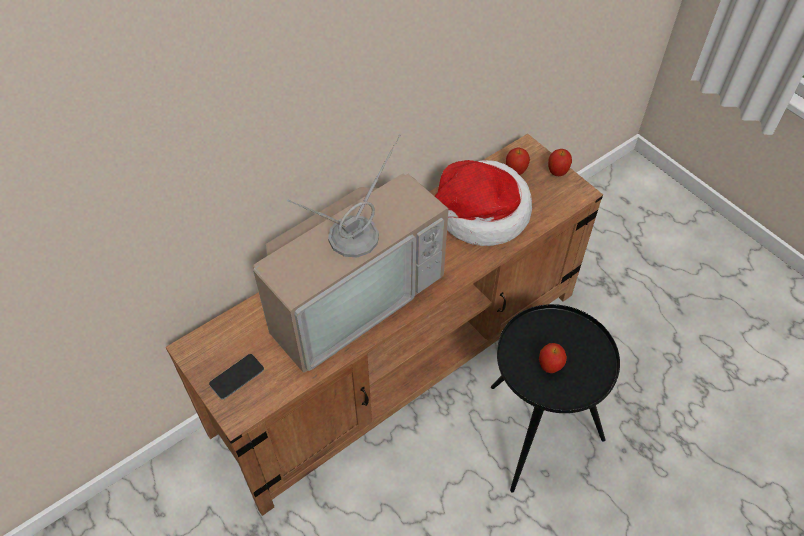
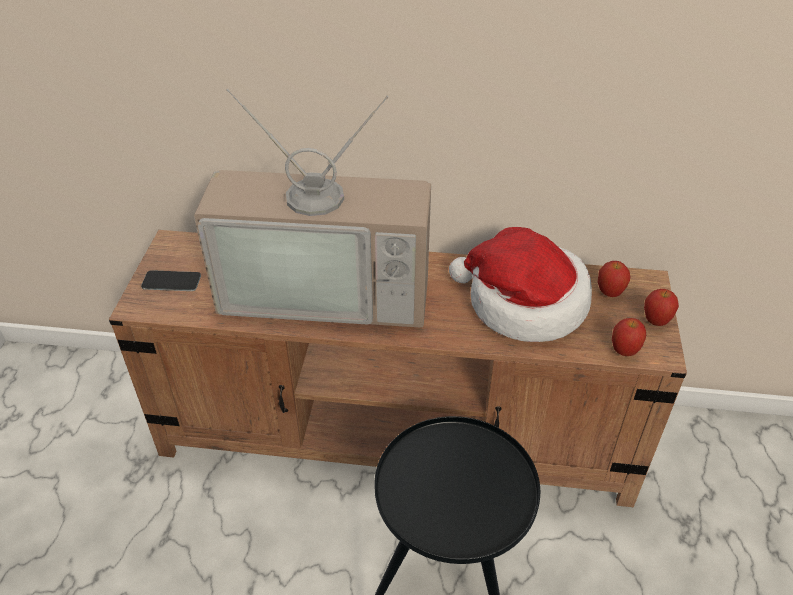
camera: 45 degrees right, 10 degrees down
(549, 367) = (437, 487): apple -> apple (624, 351)

